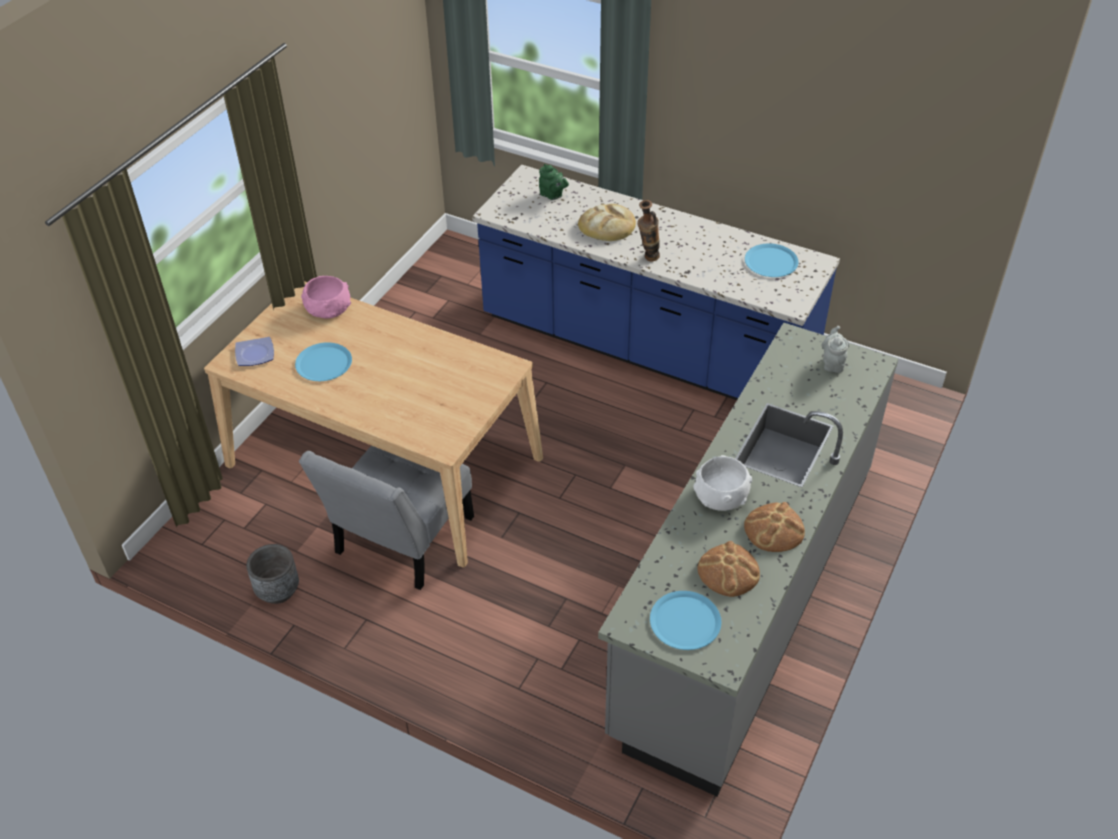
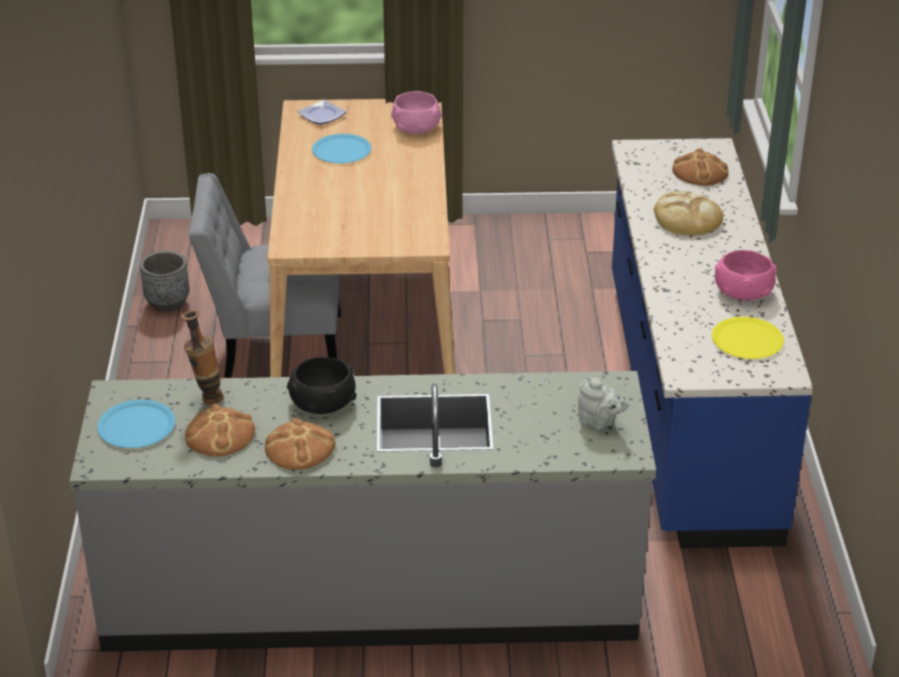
camera: 60 degrees right, 10 degrees down
(552, 195) = (700, 171): green teapot -> bread
(647, 259) = (659, 259): vase -> vase (206, 398)
(714, 240) = (742, 291): none -> pink bowl
(721, 495) = (322, 402): white bowl -> black bowl
(771, 262) = (747, 340): blue plate -> yellow plate
(832, 363) = (599, 422): grey teapot -> grey teapot turned 60 degrees clockwise

